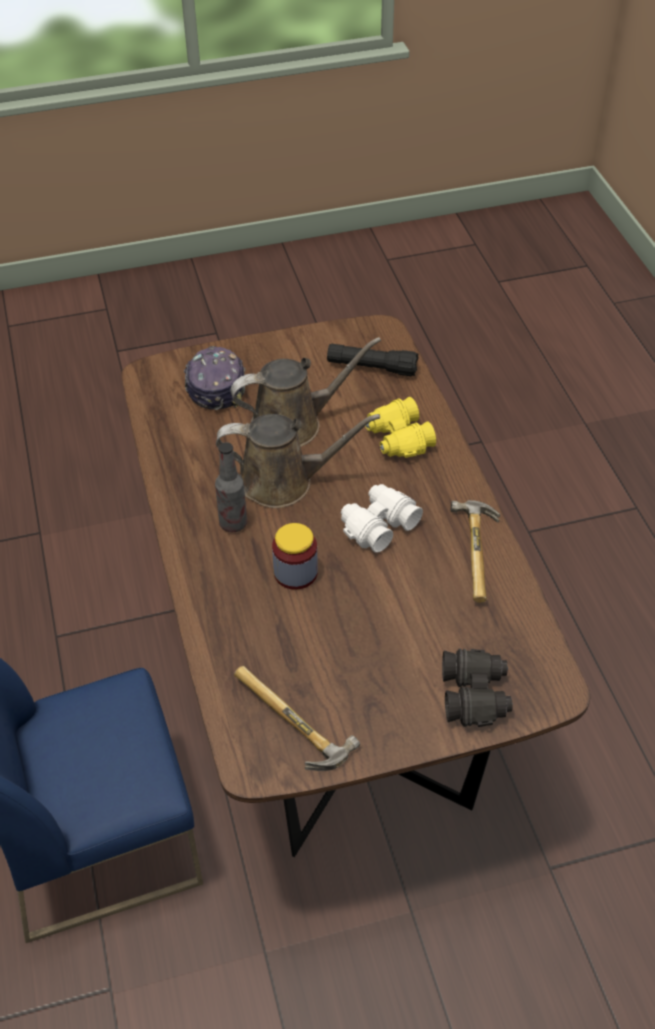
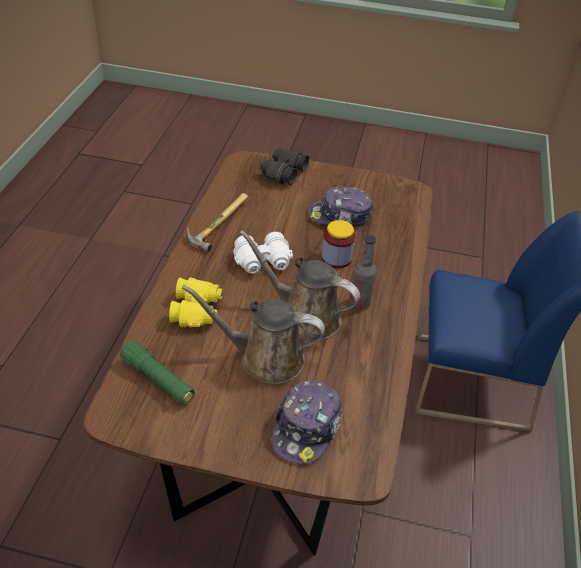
camera: 155 degrees left, 5 degrees down
(285, 725) = (388, 197): hammer -> none
(334, 647) = (339, 216): none -> cap
(372, 367) = (158, 380): black flashlight -> green flashlight

